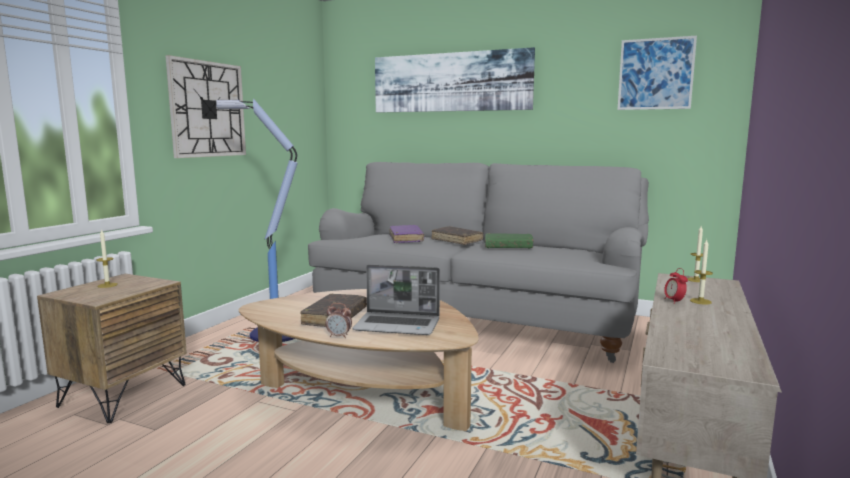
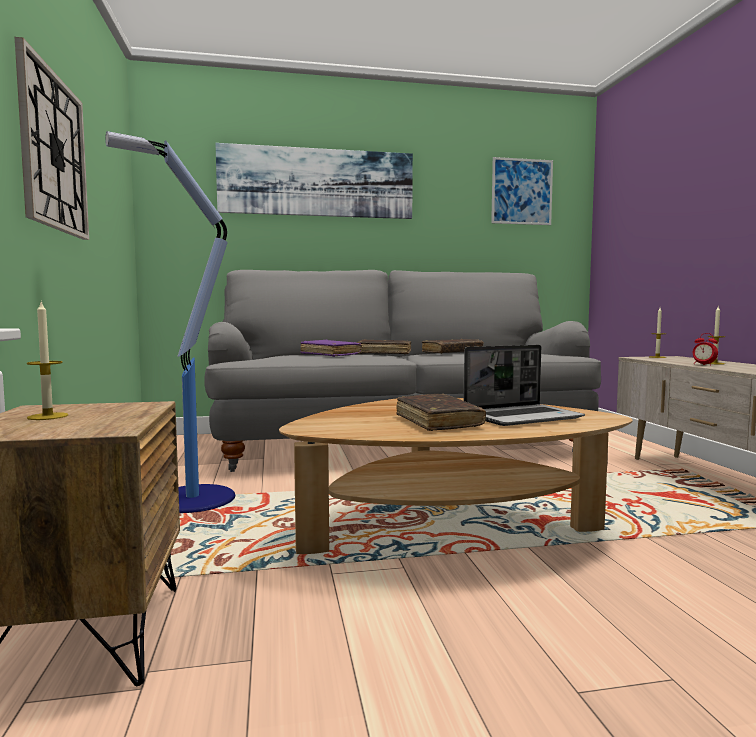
camera: 35 degrees left, 5 degrees down
(339, 336) = (504, 432): alarm clock -> none
(508, 247) = (452, 352): green book -> brown book

